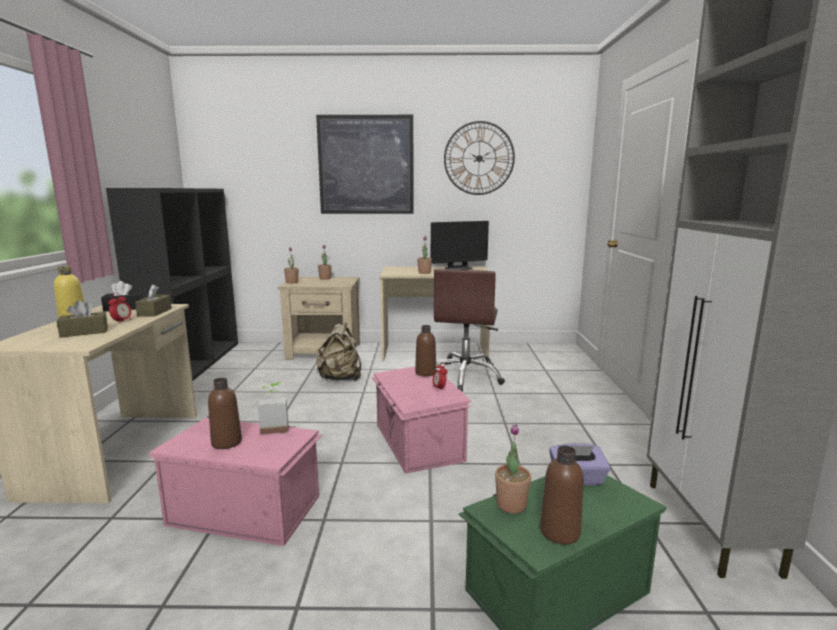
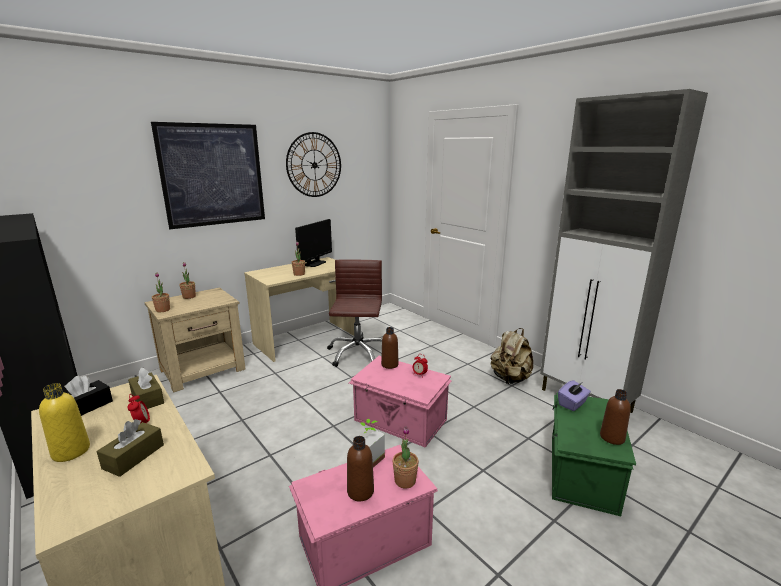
camera: 40 degrees left, 5 degrees up
(340, 379) = (263, 392): beige backpack -> beige backpack (510, 379)
(465, 376) = (357, 353): brown office chair -> brown office chair turned 150 degrees counterclockwise
(511, 504) = (573, 435): potted plant -> potted plant (405, 480)

